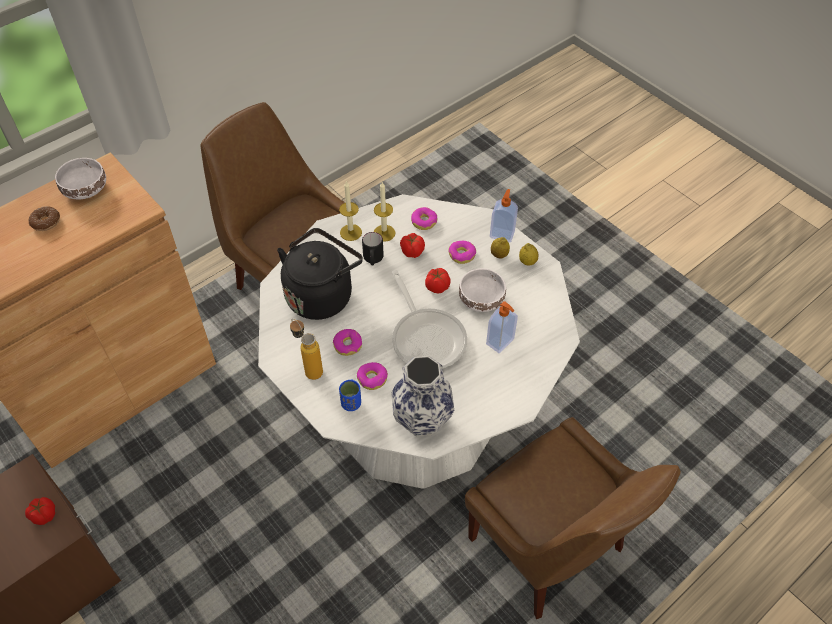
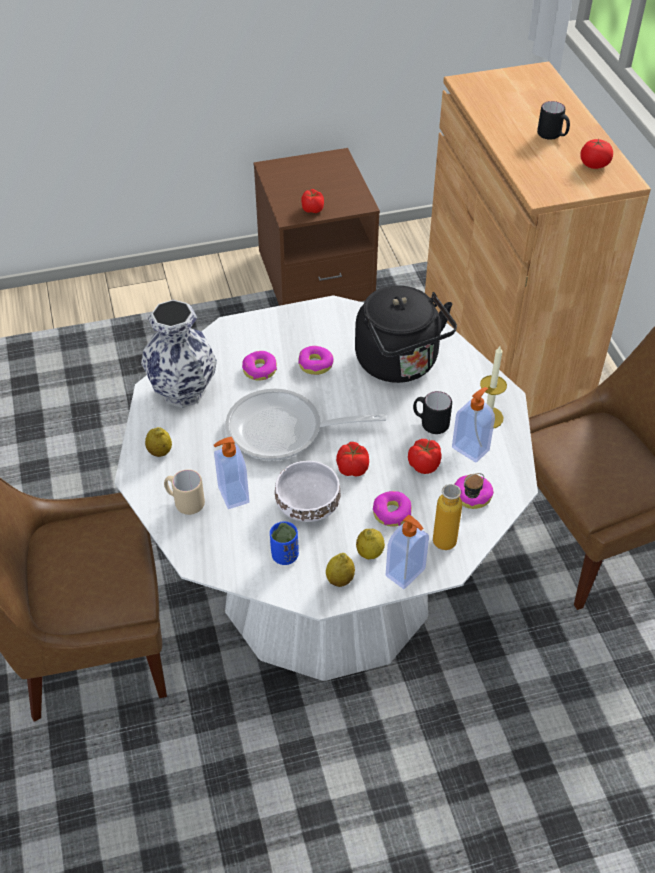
camera: 115 degrees right, 5 degrees down
(46, 222) = (552, 136): donut -> black mug
(86, 188) = (594, 165): white bowl -> tomato
(309, 368) = (305, 328): bottle -> bottle (454, 539)
(351, 403) = (240, 346): blue cup -> blue cup (284, 555)
(384, 233) = (471, 448): candle -> soap dispenser
(490, 404) = (160, 452): none -> lemon
(524, 366) = (185, 502): none -> beige mug

